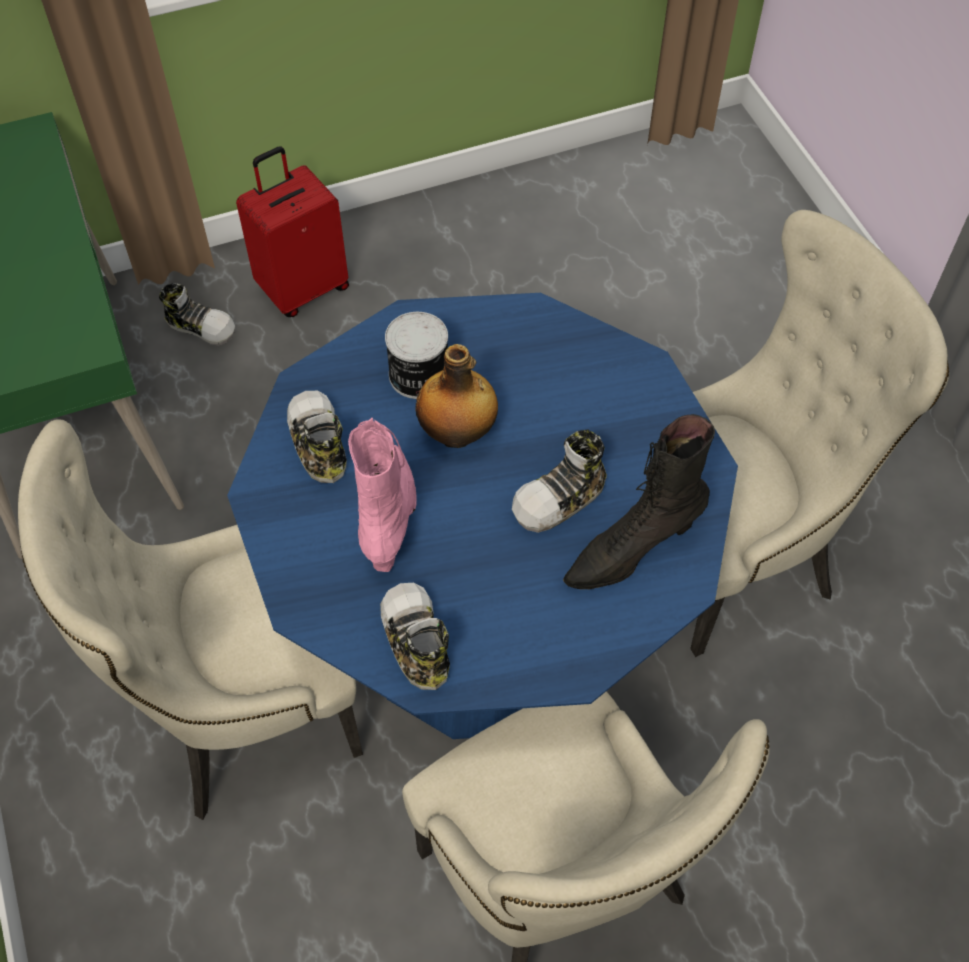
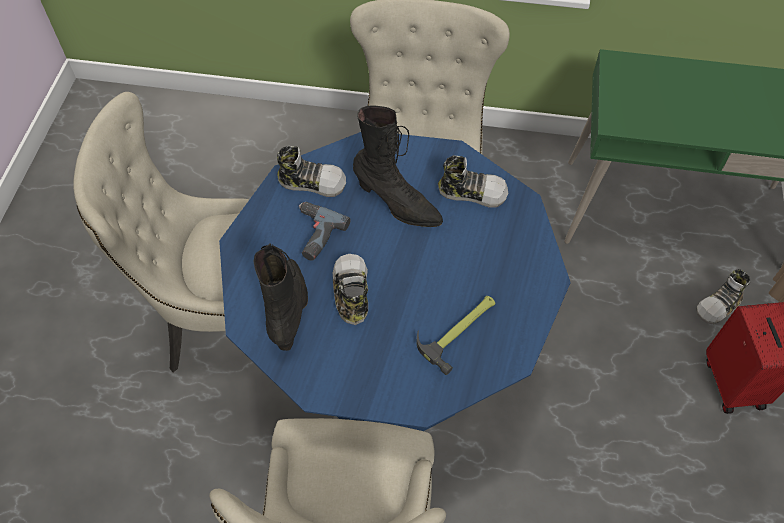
camera: 120 degrees right, 0 degrees up
(390, 517) = (397, 204): pink boot -> black boot
(418, 376) = (495, 263): can -> none
(458, 433) = (435, 263): bottle -> none
(503, 588) = (313, 234): none -> power drill
(533, 371) = (459, 330): none -> hammer

